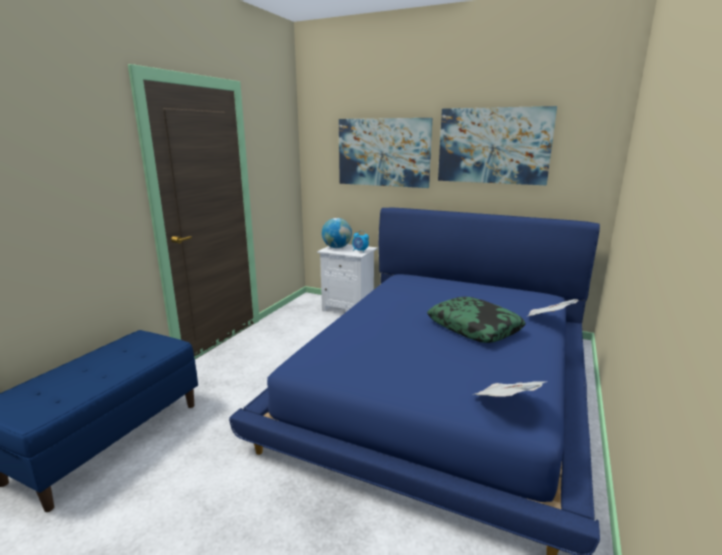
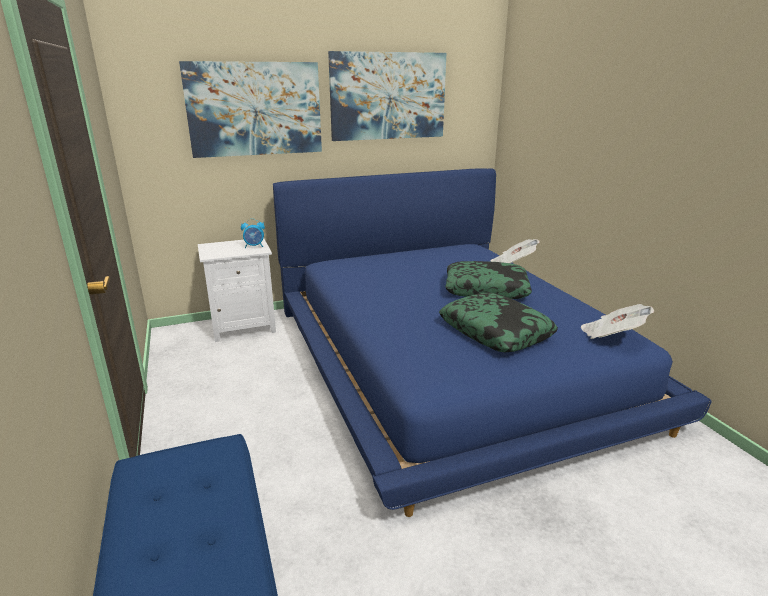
camera: 45 degrees left, 5 degrees up
(337, 247) = (216, 249): globe -> none
(411, 356) = (495, 331): none -> pillow

